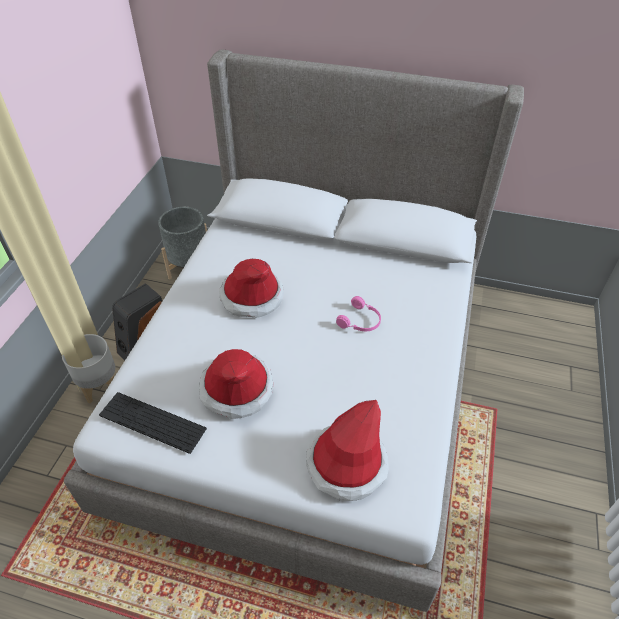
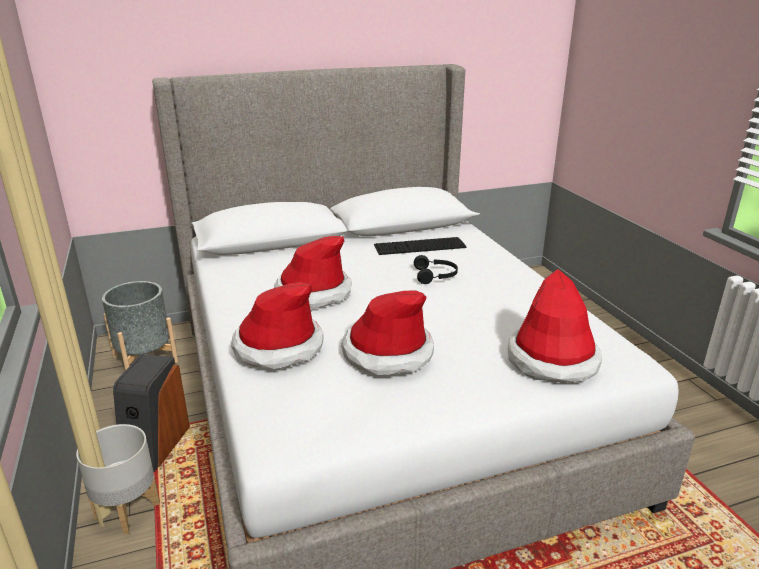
camera: 35 degrees left, 20 degrees down
(152, 422) = (329, 412): keyboard -> keyboard (419, 246)
(177, 343) = (278, 346): none -> hat
(361, 321) = (436, 276): pink headphones -> black headphones

